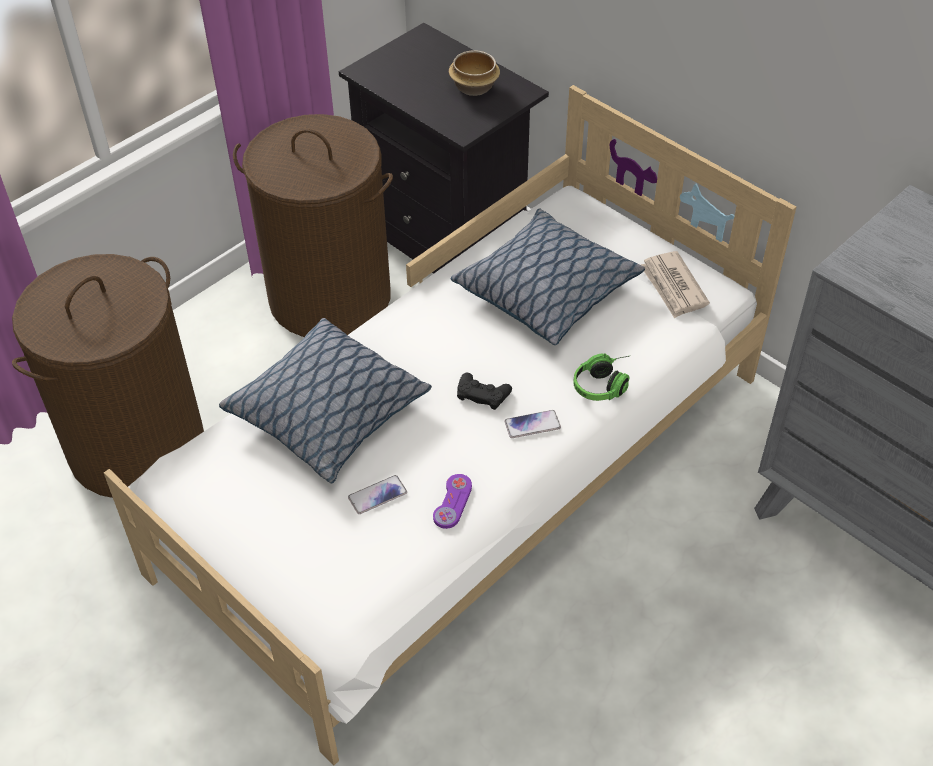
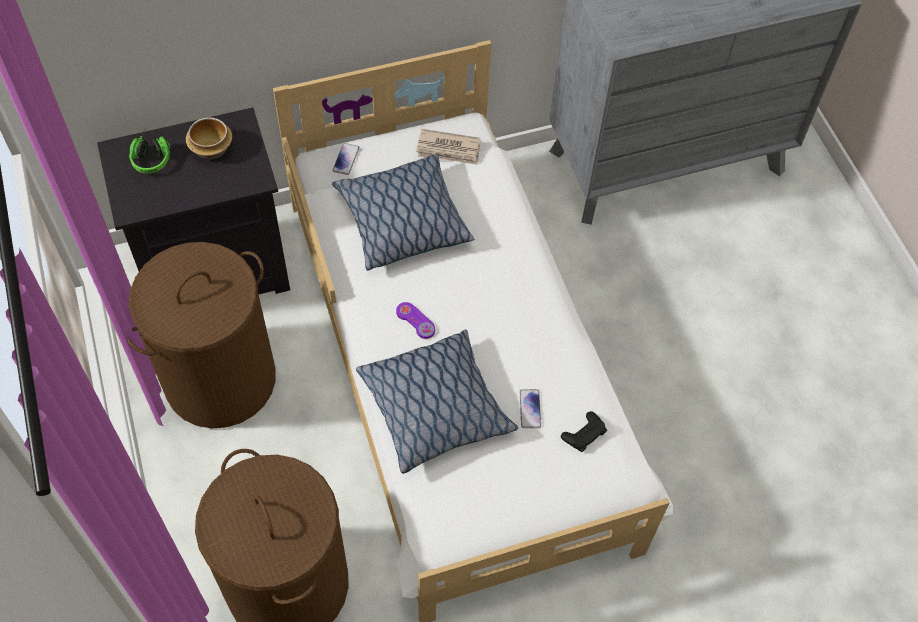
camera: 65 degrees left, 10 degrees up
(452, 502) = (560, 367): purple game controller -> purple game controller (415, 321)
(482, 394) = (476, 306): black game controller -> black game controller (584, 434)
(532, 425) = (521, 290): phone -> phone (346, 159)
(605, 384) = (511, 232): headphones -> headphones (152, 156)

